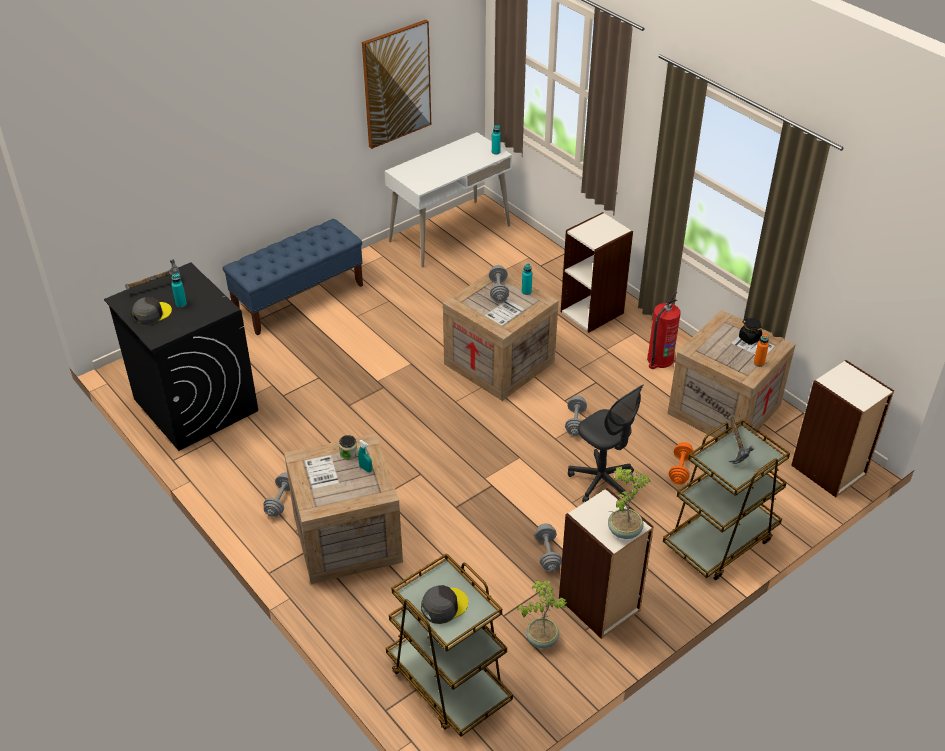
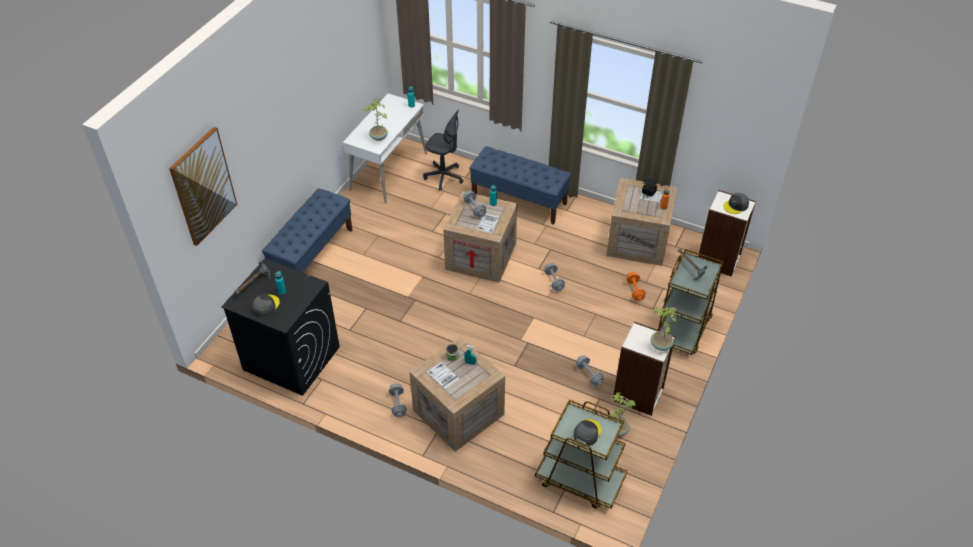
camera: 25 degrees left, 5 degrees up
(396, 84) = (340, 78): picture -> picture (203, 186)
(430, 177) = (378, 137): none -> potted plant
(593, 312) = (519, 200): bookcase -> blue bench
(601, 481) = (593, 315): grey office chair -> grey office chair (444, 177)
(659, 359) = (580, 220): fire extinguisher -> none
(858, 387) = (736, 206): none -> grey cap

